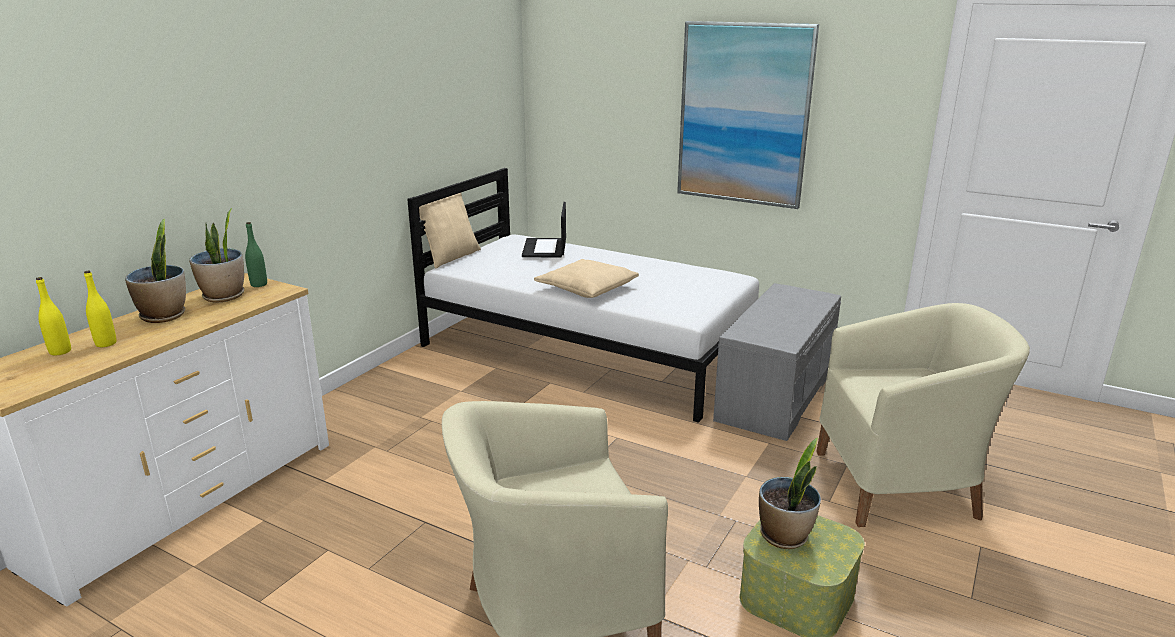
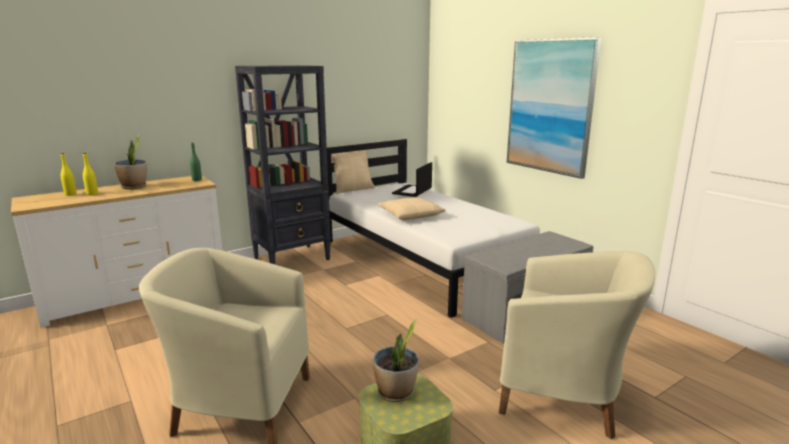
camera: 25 degrees right, 5 degrees down
(224, 296) = (173, 182): potted plant -> none
(395, 383) = (292, 259): none -> black bookcase

